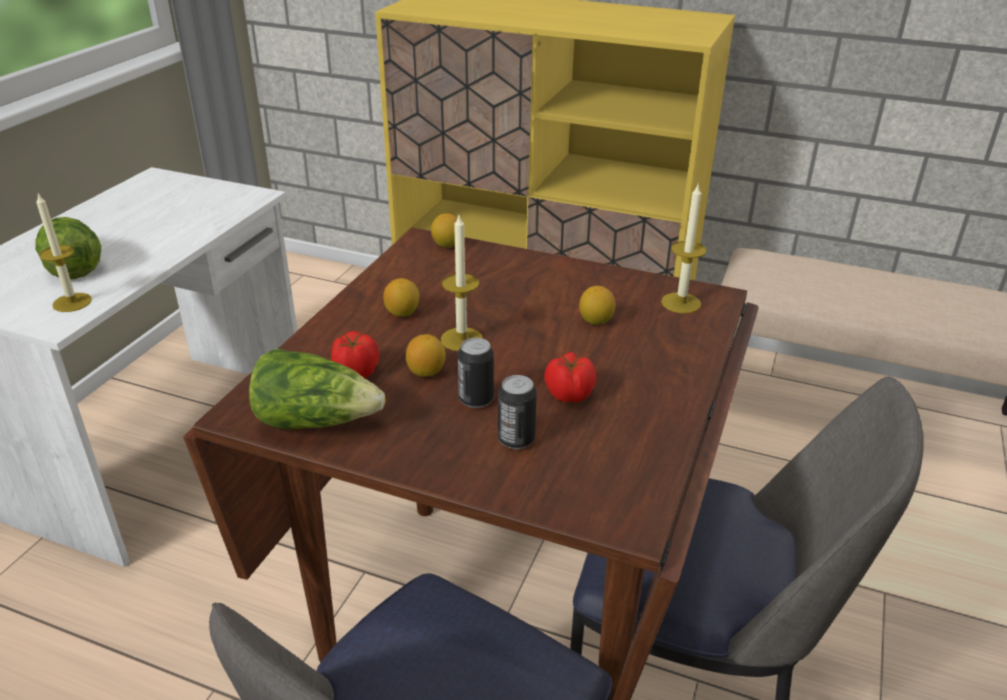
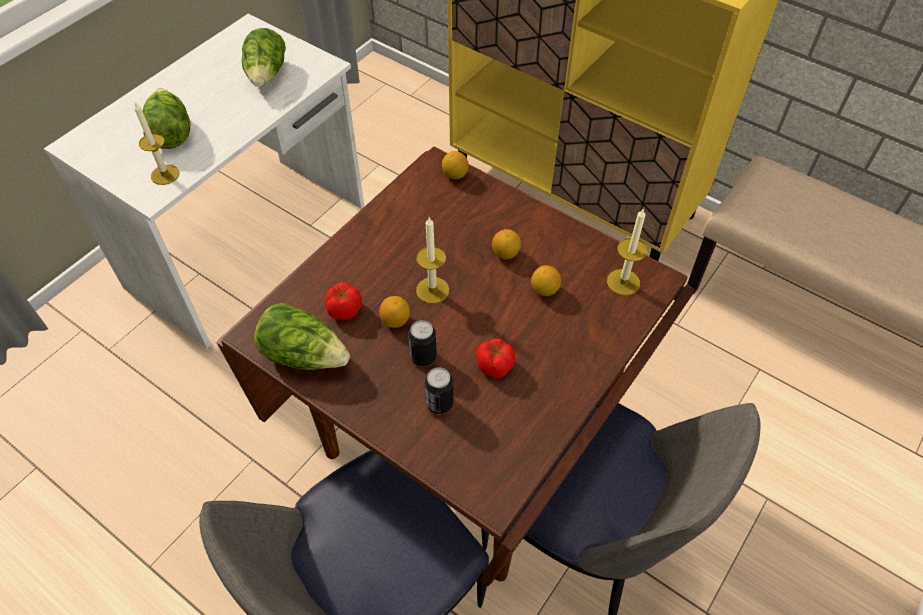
camera: 15 degrees right, 20 degrees up
(187, 209) = (267, 74): none -> lettuce
(402, 313) = (396, 251): lemon -> lemon (506, 253)

